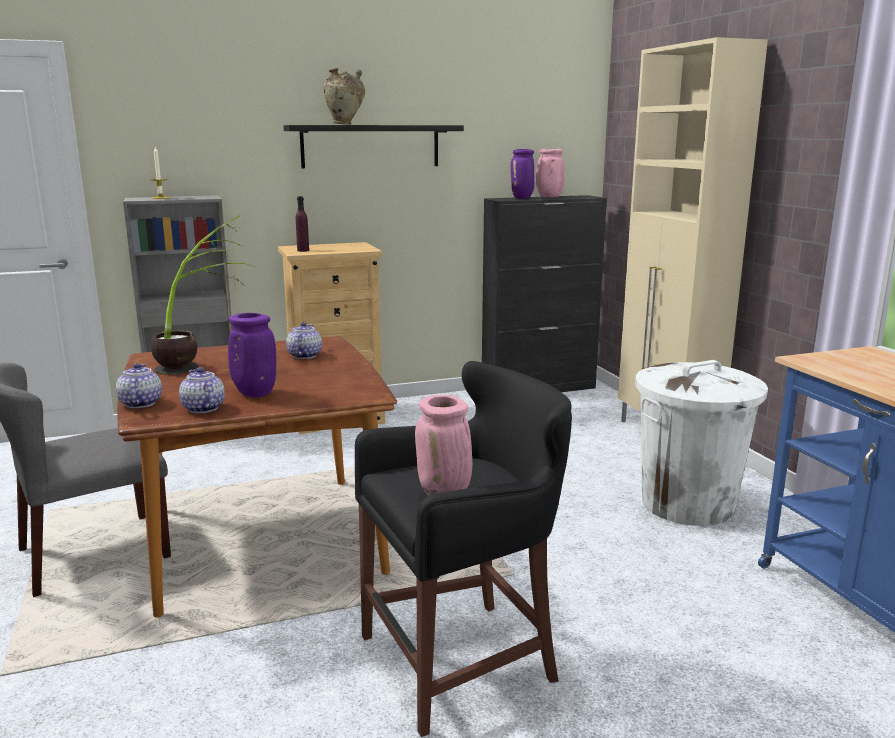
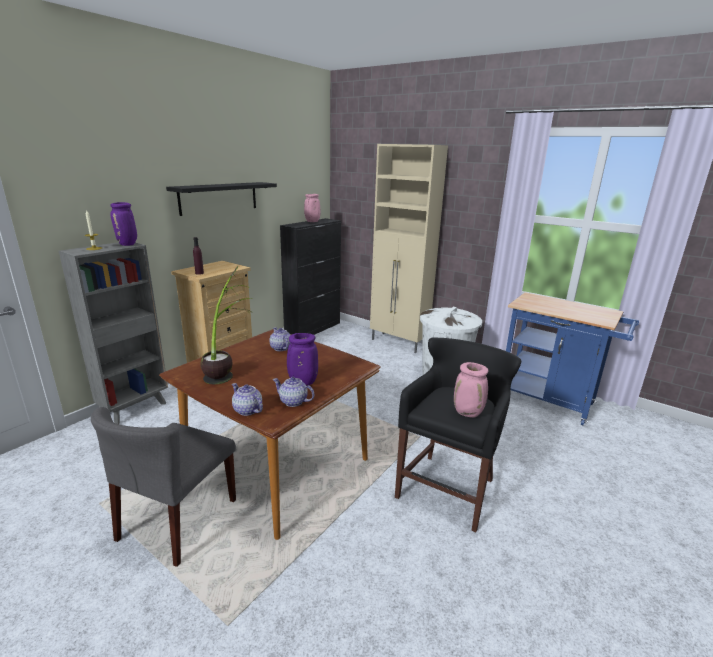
camera: 35 degrees left, 5 degrees up
(345, 124) = (211, 185): beige vase -> none
(522, 198) = (302, 224): purple vase -> purple vase (128, 244)

